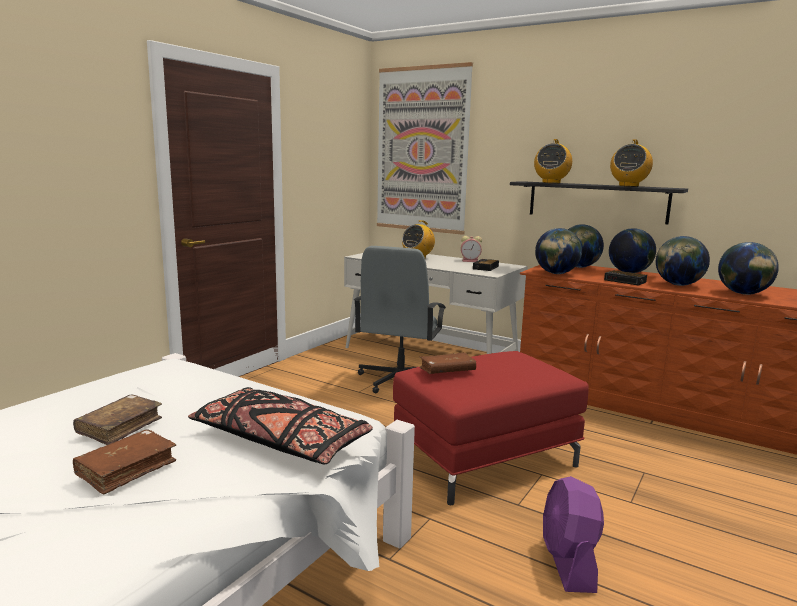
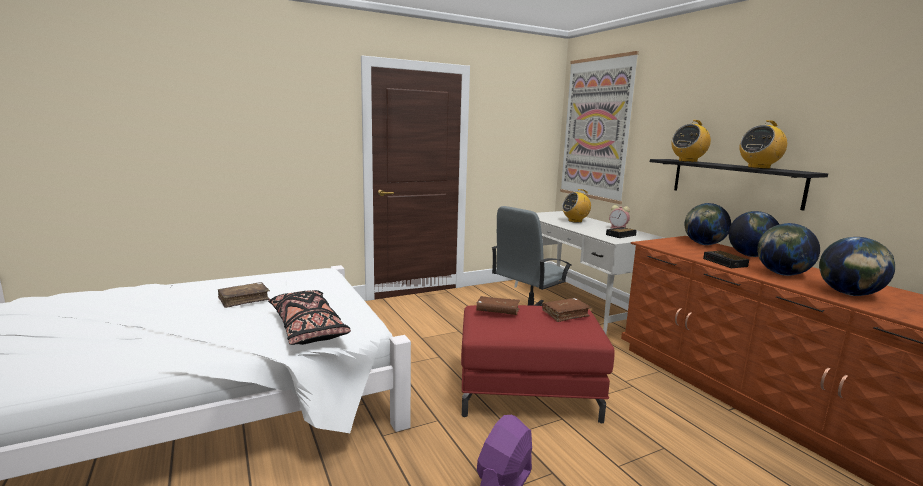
camera: 30 degrees right, 0 degrees up
(127, 469) = (214, 321): brown book -> brown book (565, 314)
(556, 273) = (664, 247): globe -> none

